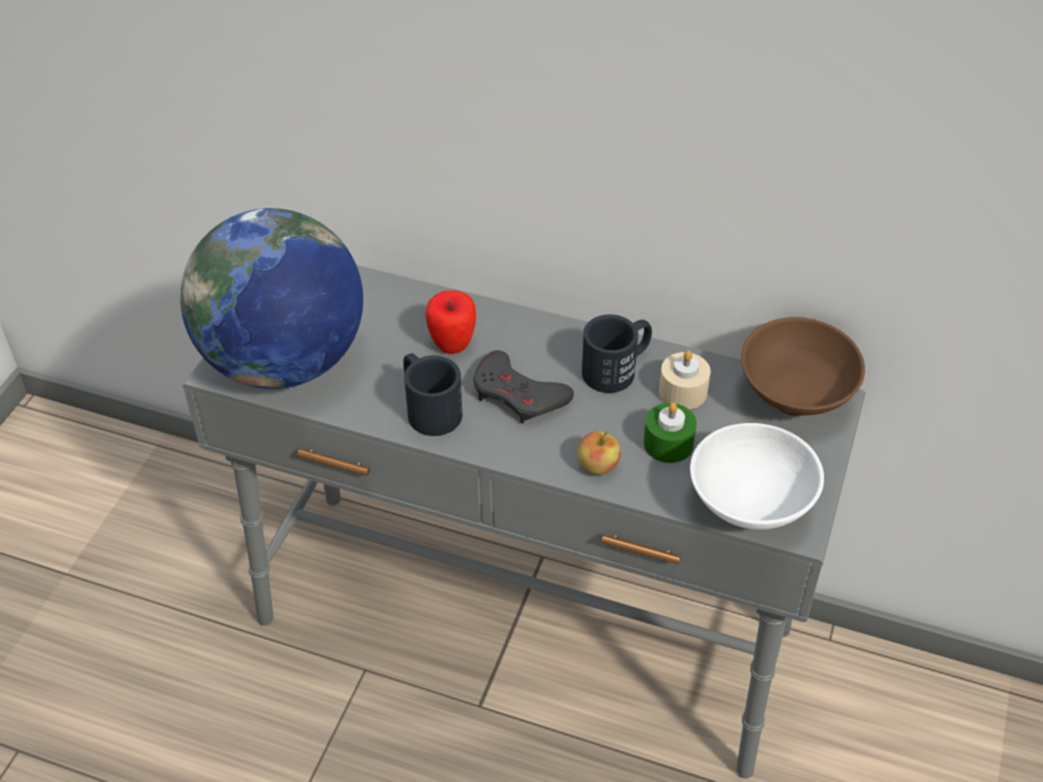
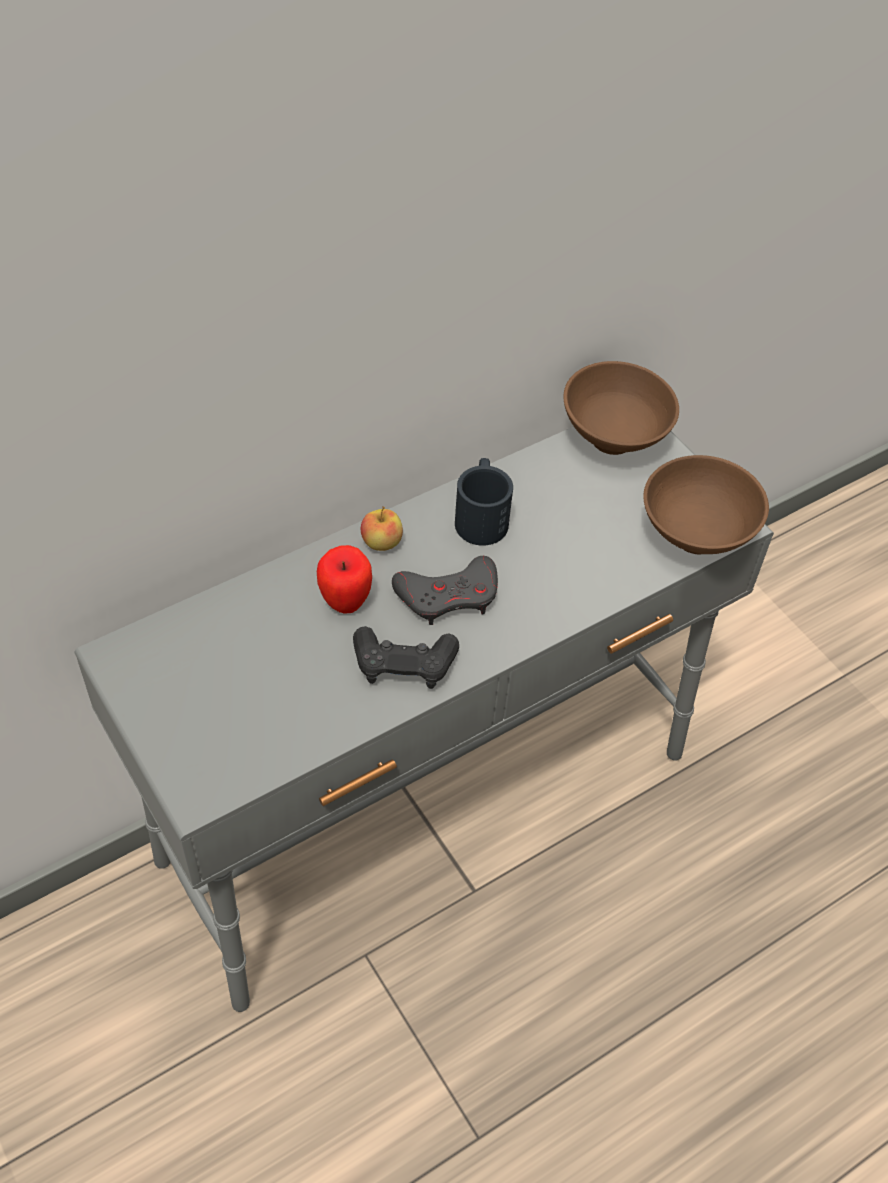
camera: 55 degrees left, 5 degrees up
(284, 361) = (238, 737): globe -> none
(428, 407) = (404, 665): black mug -> black game controller
(597, 466) = (573, 596): apple -> apple (381, 543)
(668, 443) = (589, 538): green candle -> none
(683, 391) = (544, 494): beige candle -> none
(747, 511) = (695, 540): white bowl -> brown bowl

